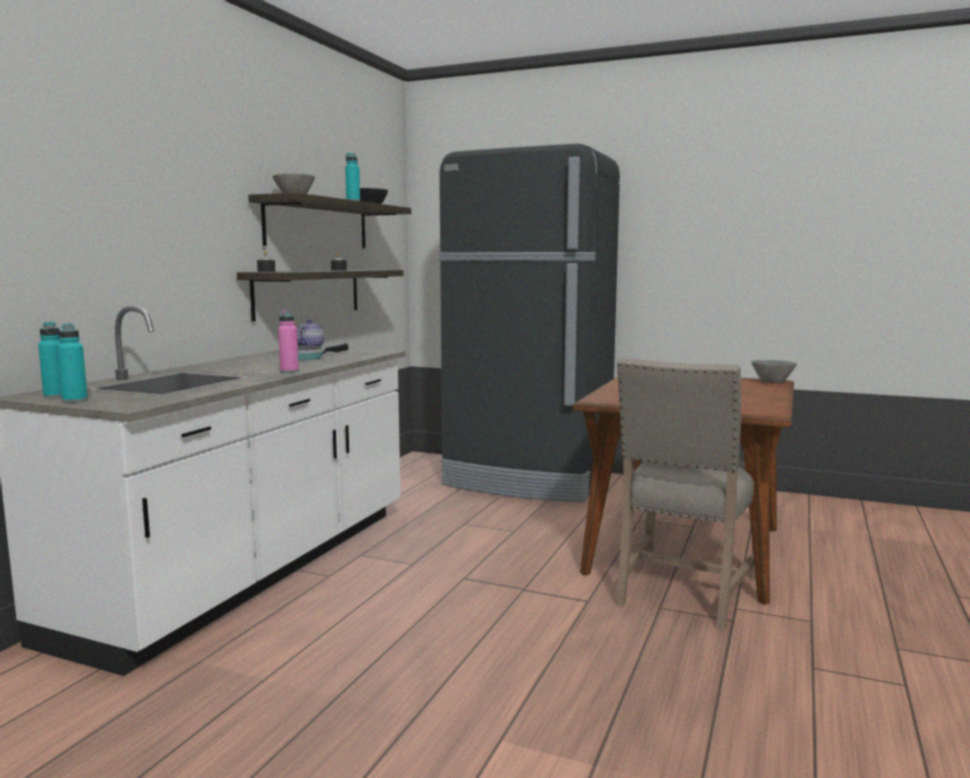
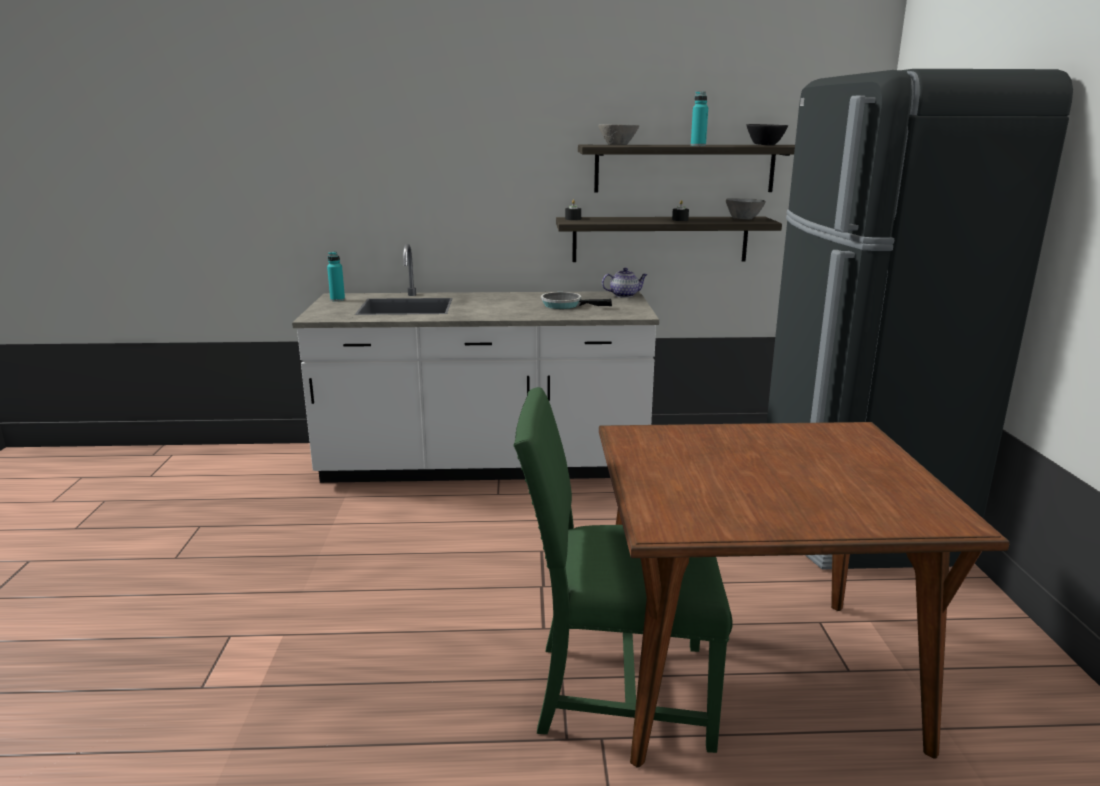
camera: 65 degrees right, 10 degrees up
(75, 400) = (325, 305): turquoise bottle -> none
(289, 371) = (483, 316): pink bottle -> none
(684, 592) = (617, 690): beige chair -> green chair
(773, 382) = (949, 522): grey bowl -> grey bowl (744, 219)

